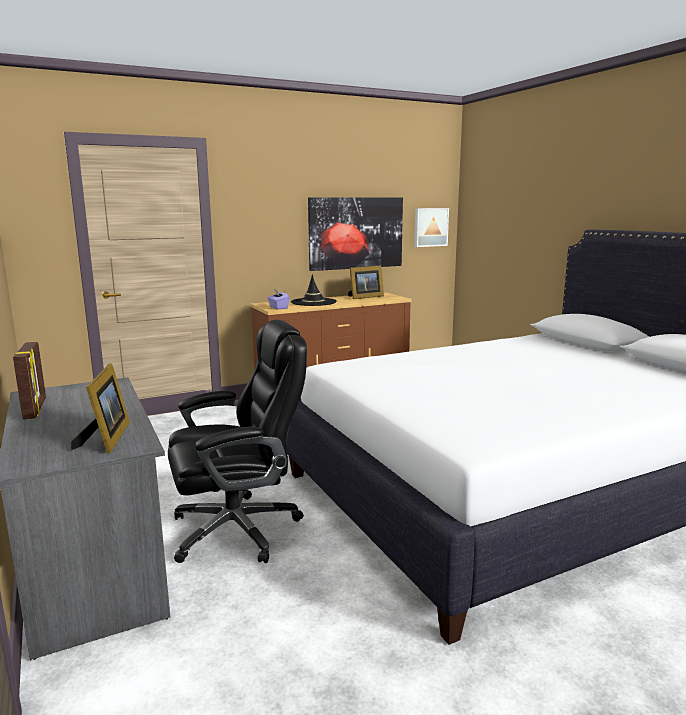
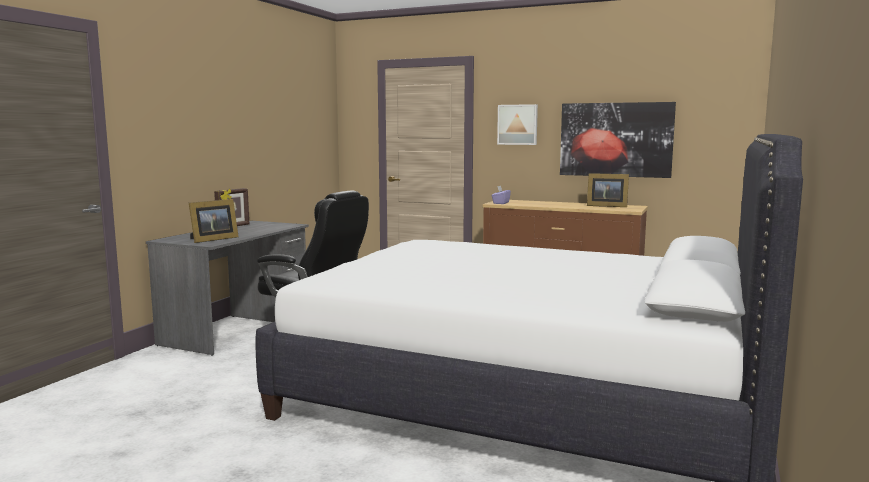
camera: 50 degrees right, 5 degrees down
(313, 302) = (544, 203): black hat -> none
(430, 227) = (718, 136): picture -> picture (517, 124)

